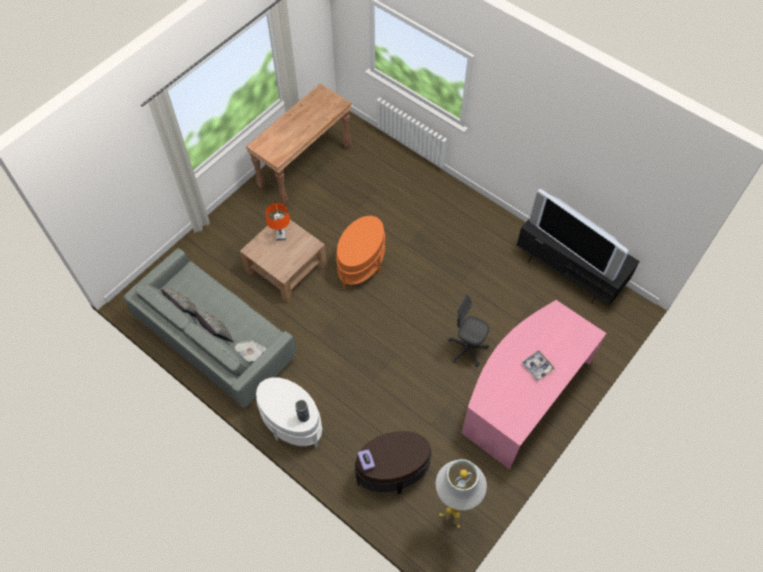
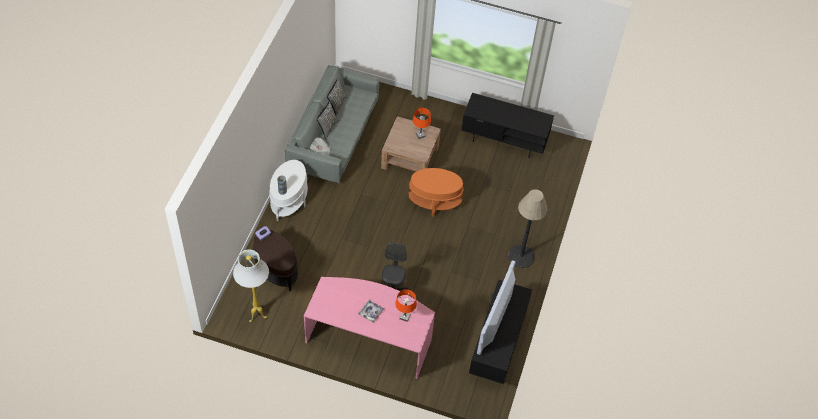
camera: 65 degrees right, 5 degrees down
(305, 168) = (504, 139): brown console table -> black tv stand
(465, 209) = (521, 256): none -> floor lamp
(554, 332) = (405, 317): none -> orange table lamp

